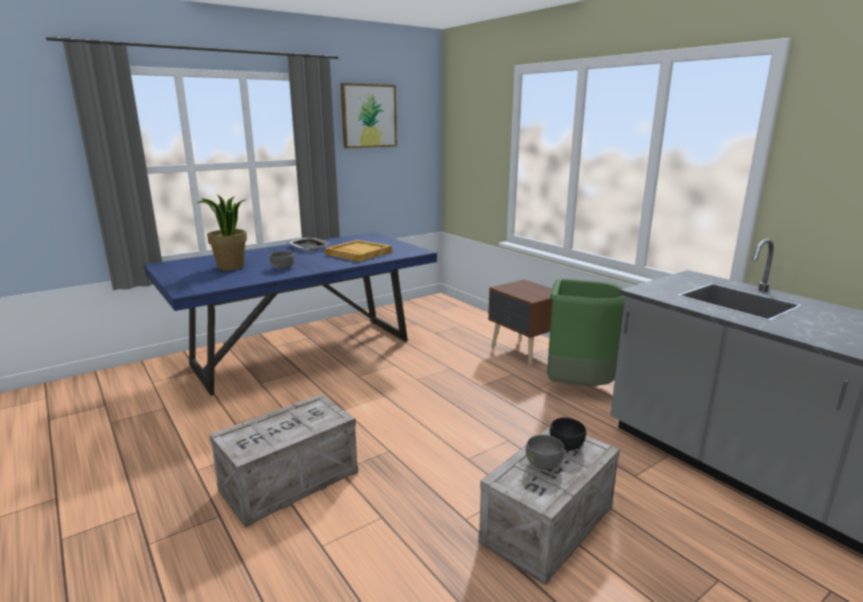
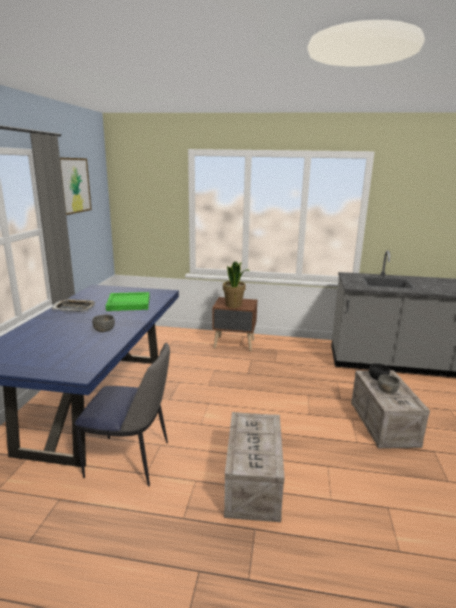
camera: 45 degrees left, 0 degrees up
(231, 267) = (56, 343): potted plant -> potted plant (234, 305)
(244, 407) = (130, 460): none -> chair
(358, 253) = (128, 303): beige tray -> green tray
(577, 386) = (289, 353): green trash can -> none

